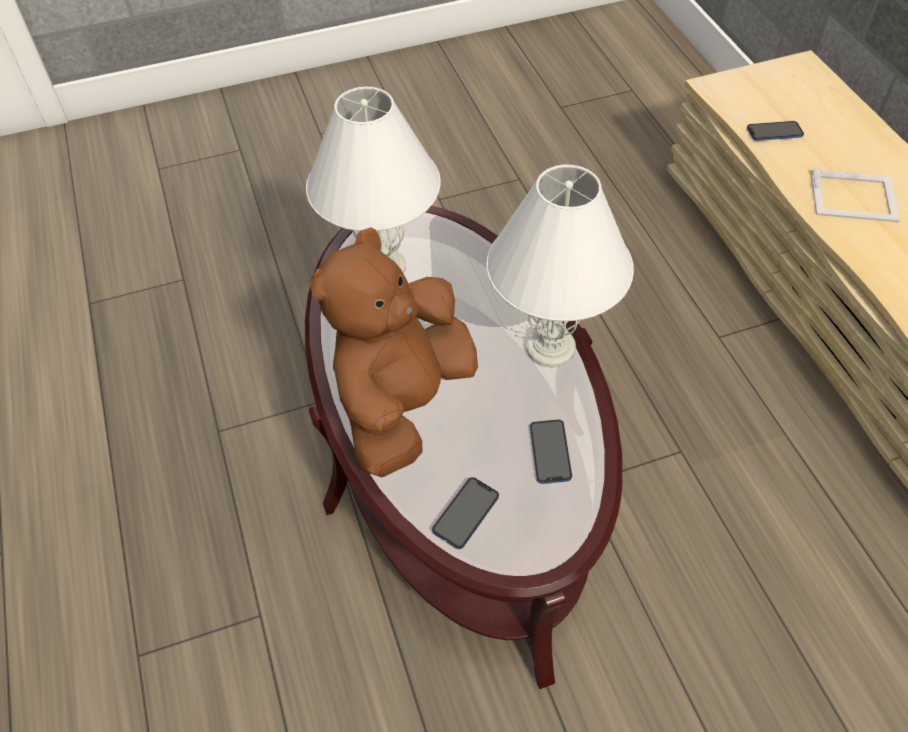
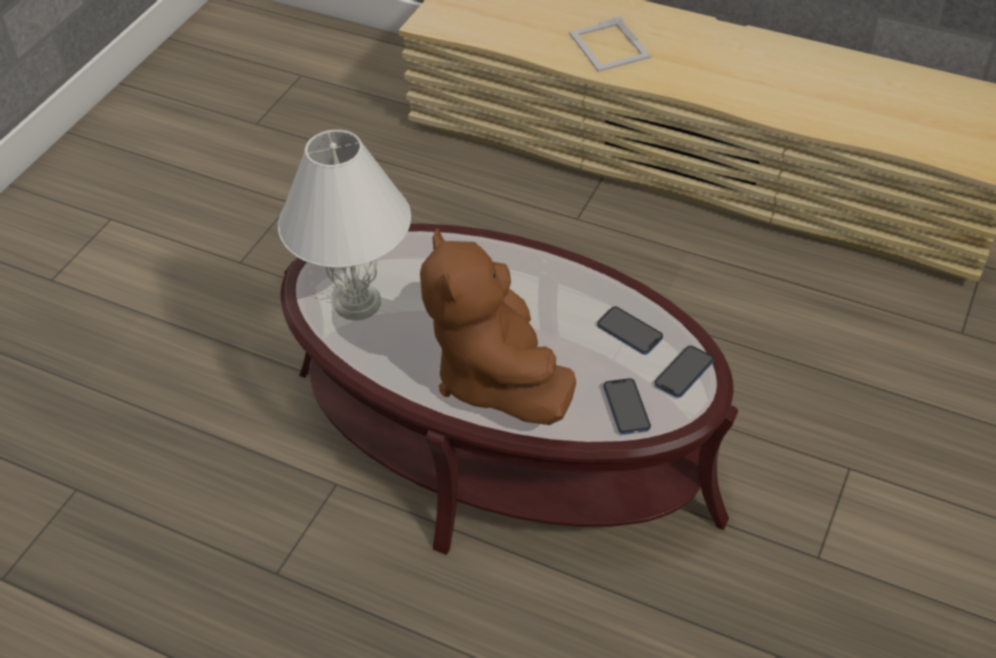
camera: 45 degrees left, 5 degrees down
(550, 346) = (547, 268): white table lamp -> none
(774, 132) = (507, 32): phone -> phone (684, 373)
(855, 197) = (609, 46): picture frame -> picture frame turned 105 degrees clockwise

